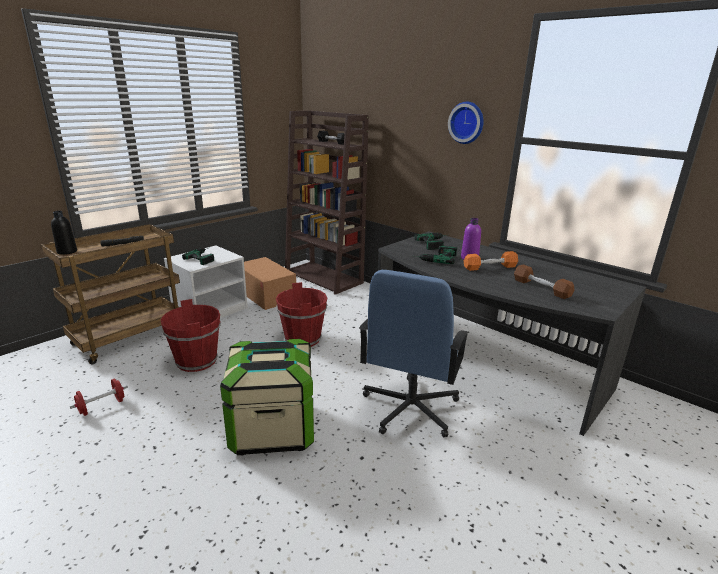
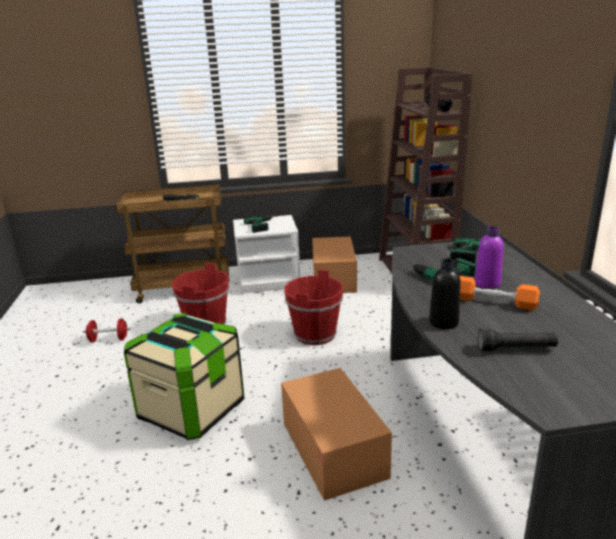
camera: 40 degrees right, 0 degrees up
(67, 252) = (138, 200): black bottle -> black bottle (443, 322)
(409, 408) = (333, 449): blue office chair -> cardboard box
(467, 122) = (561, 86): wall clock -> none
(541, 288) = (516, 349): brown dumbbell -> black flashlight

